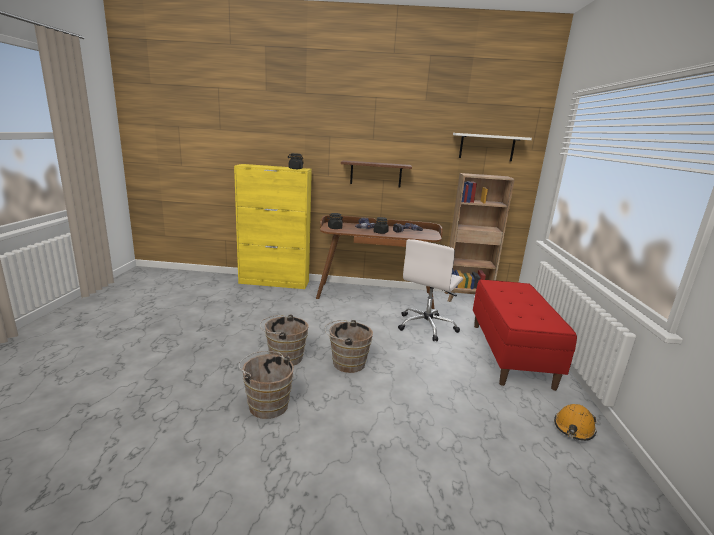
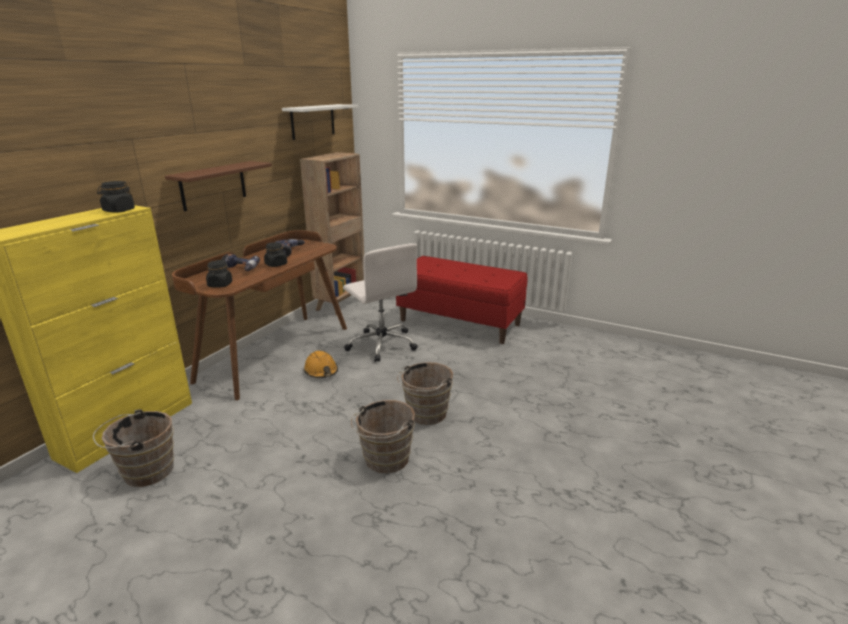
camera: 65 degrees left, 5 degrees up
(267, 404) = (480, 491): brown bucket -> brown bucket (144, 471)
(573, 428) = (565, 337): orange hard hat -> orange hard hat (321, 371)

